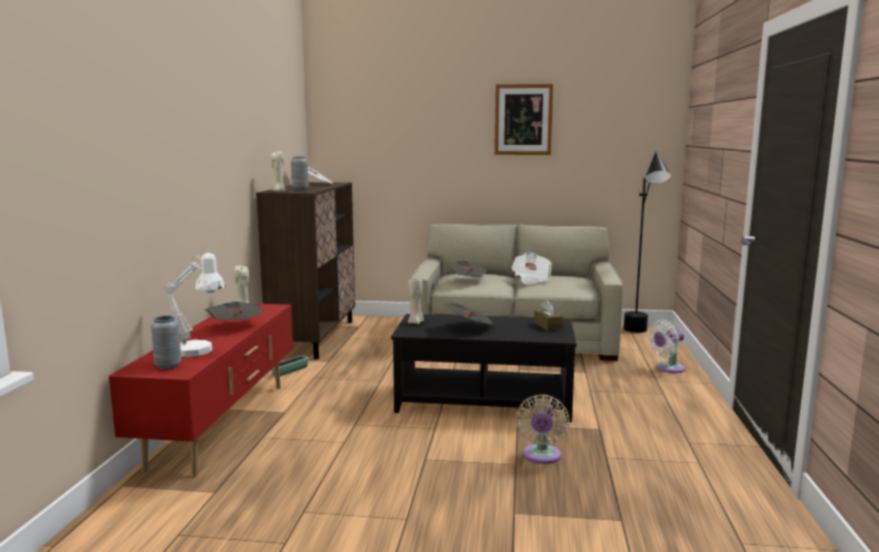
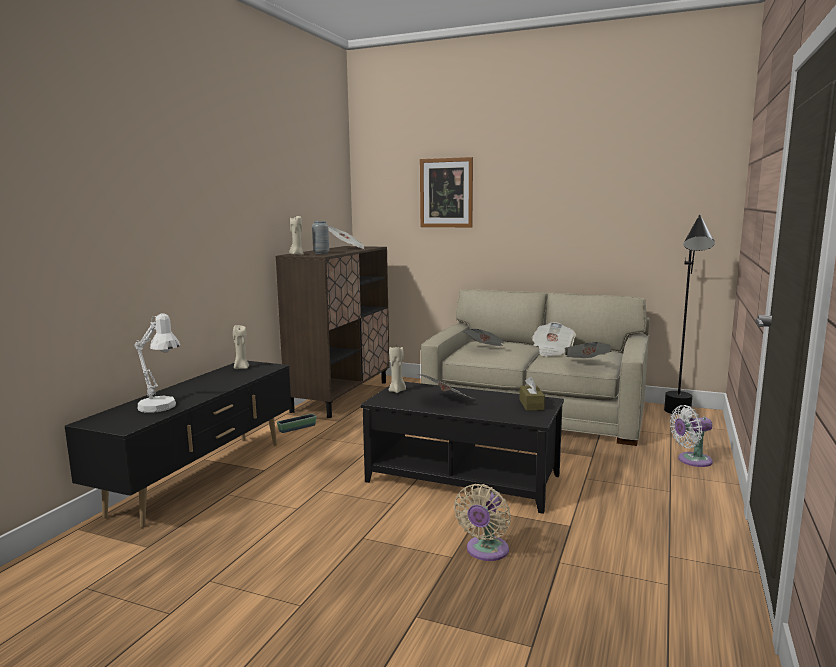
camera: 15 degrees right, 0 degrees up
(168, 366) = (121, 420): grey vase -> none
(223, 424) = (202, 477): red tv stand -> black tv stand
(236, 327) = (218, 384): newspaper -> newspaper (586, 363)
(523, 119) = (559, 182): picture -> picture (446, 193)

